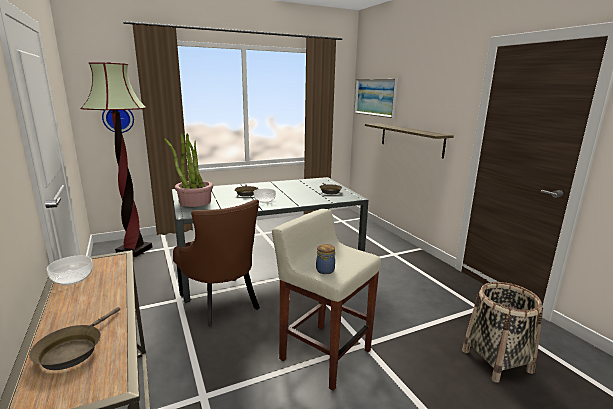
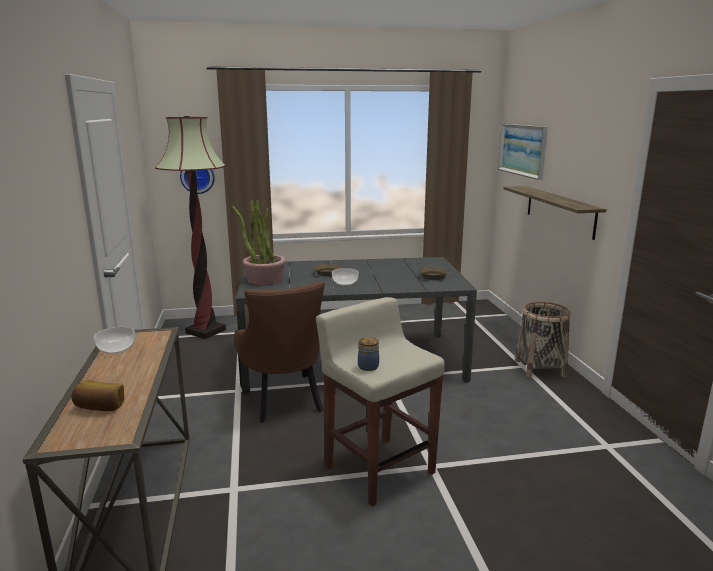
camera: 15 degrees right, 0 degrees up
(73, 350) = (100, 407): brown frying pan -> bread
(496, 361) = (594, 509): basket -> basket (540, 368)

